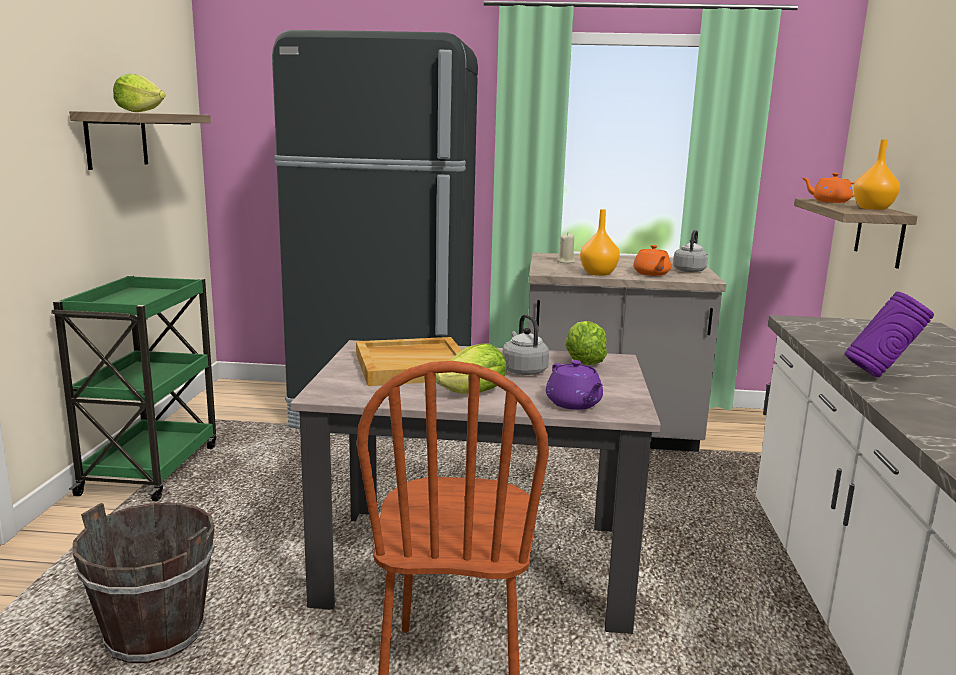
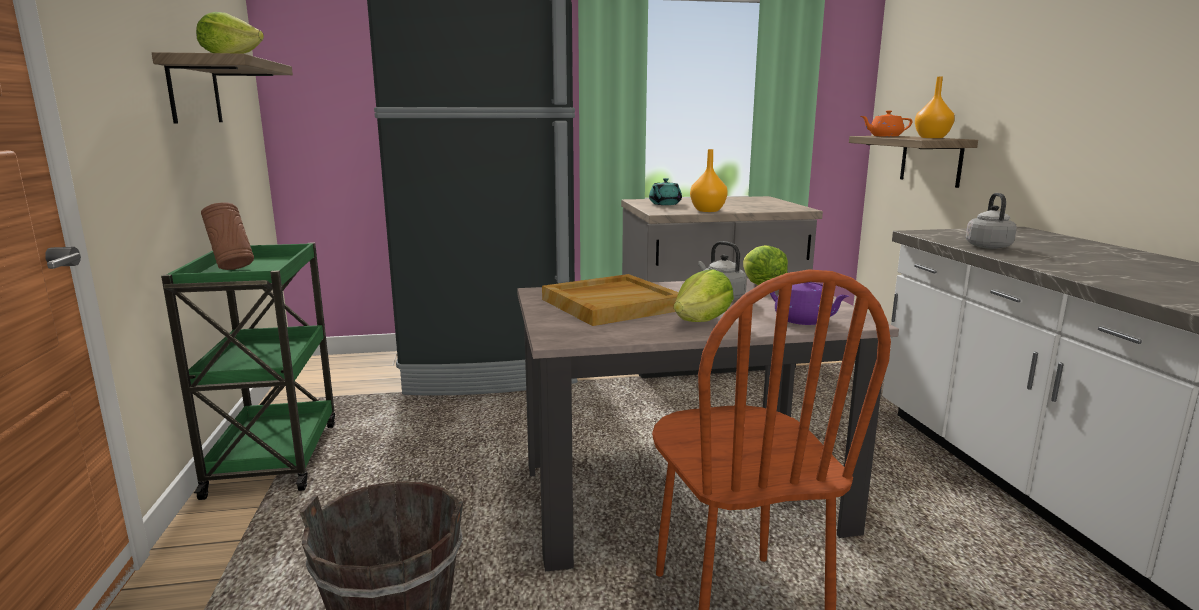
camera: 15 degrees left, 0 degrees up
(124, 298) = (232, 268): none -> brown vase
(566, 262) = (664, 204): beige candle -> turquoise teapot
(651, 274) = (752, 208): orange teapot -> none
(689, 270) = (777, 204): grey kettle -> grey kettle (987, 246)
(880, 375) = (1058, 265): purple vase -> none

